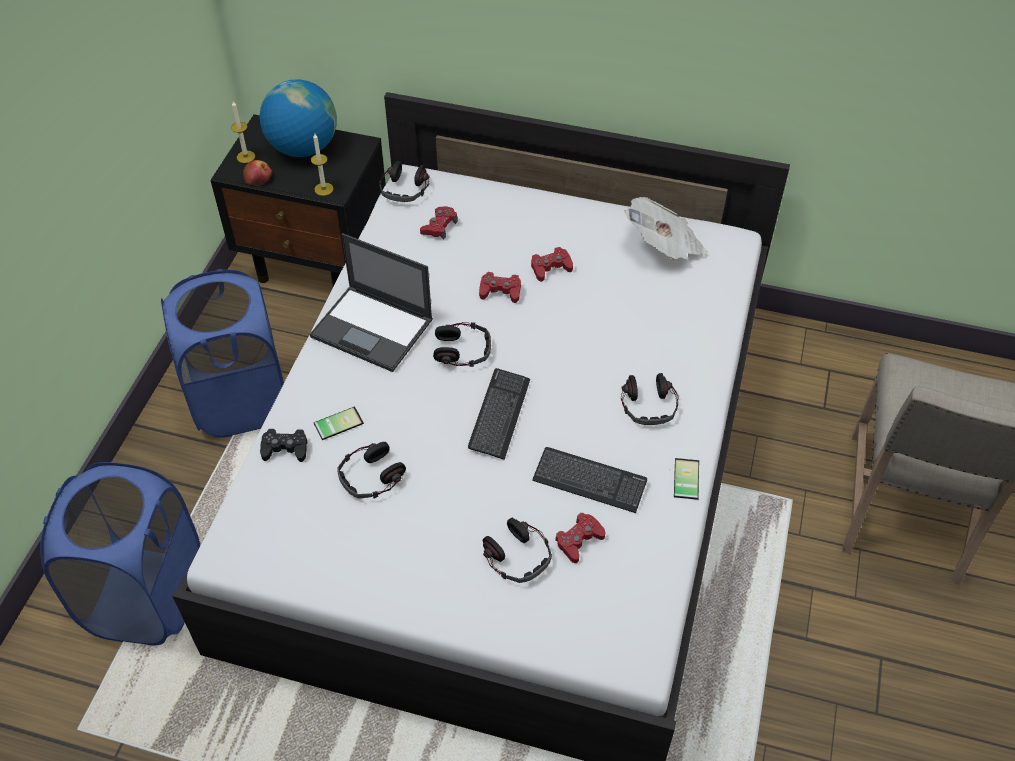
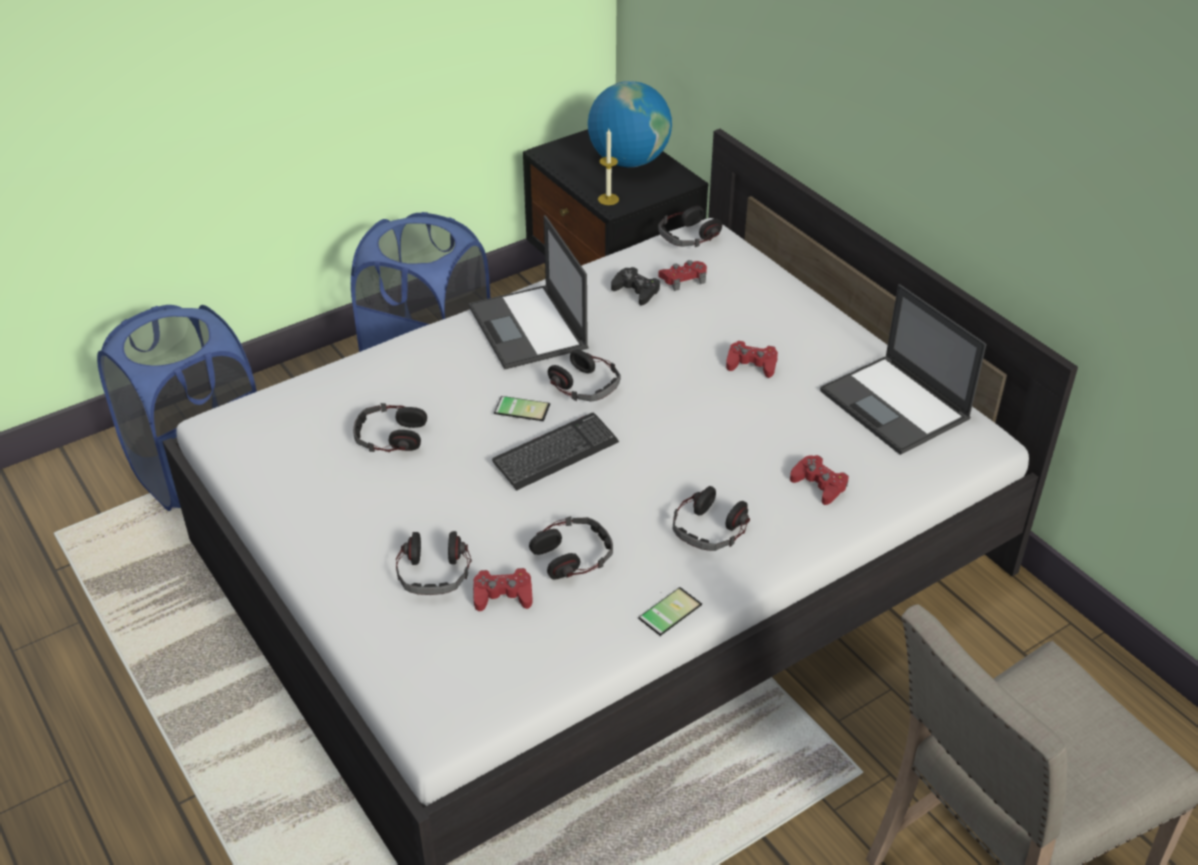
camera: 40 degrees right, 10 degrees down
(246, 157) = (572, 147): candle -> none
(258, 177) = (563, 166): apple -> none
(285, 449) = (350, 377): black game controller -> black game controller (636, 291)
(337, 421) = (414, 381): phone -> phone (523, 407)
(500, 291) = (678, 357): red game controller -> red game controller (819, 484)
(589, 481) = (572, 555): keyboard -> headphones
(664, 246) = (896, 406): newspaper -> laptop

